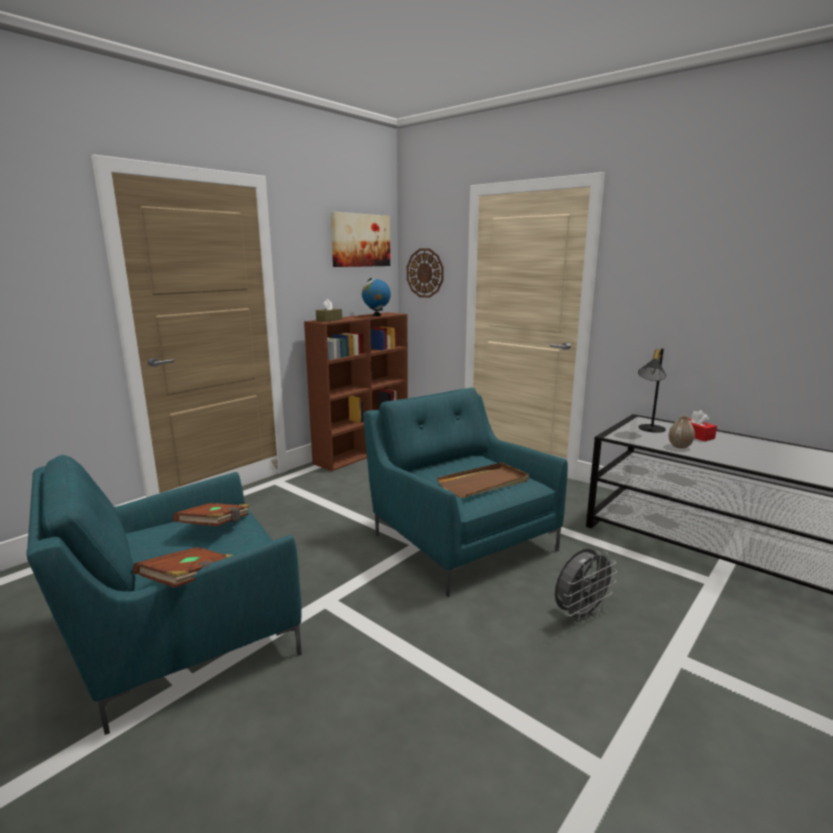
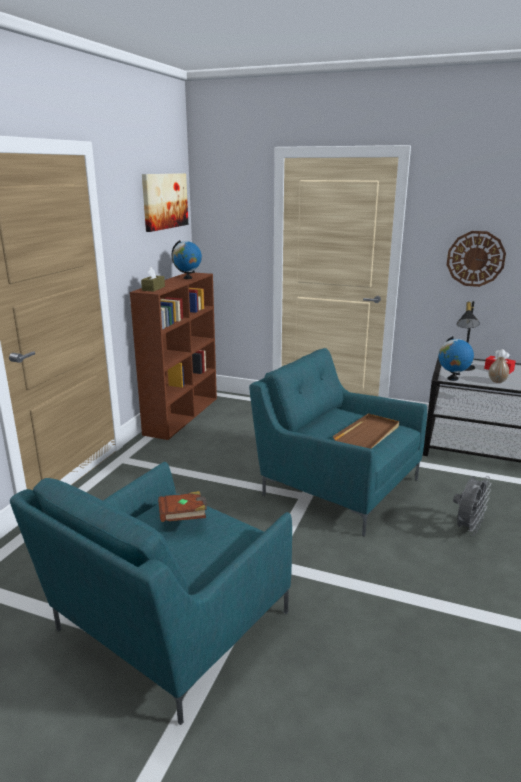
camera: 20 degrees left, 5 degrees up
(191, 581) = (219, 572): brown book -> none
(425, 273) = (224, 231): wall clock -> wall clock (475, 258)
(623, 438) = (452, 379): none -> globe

